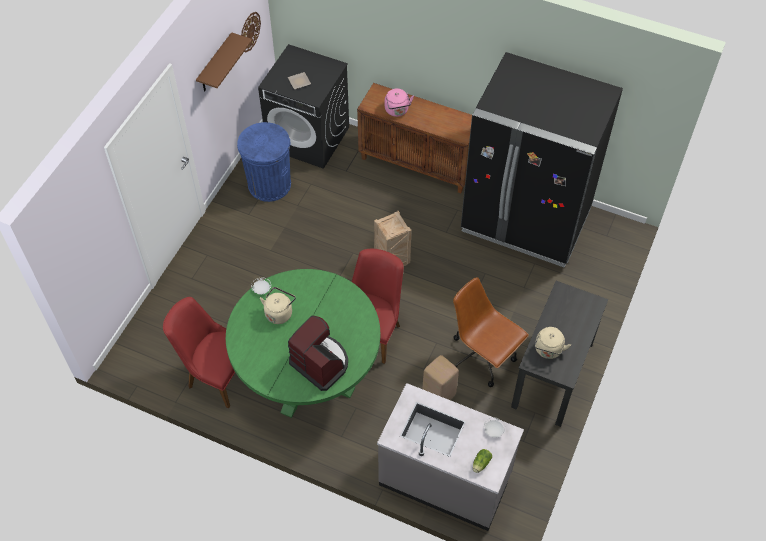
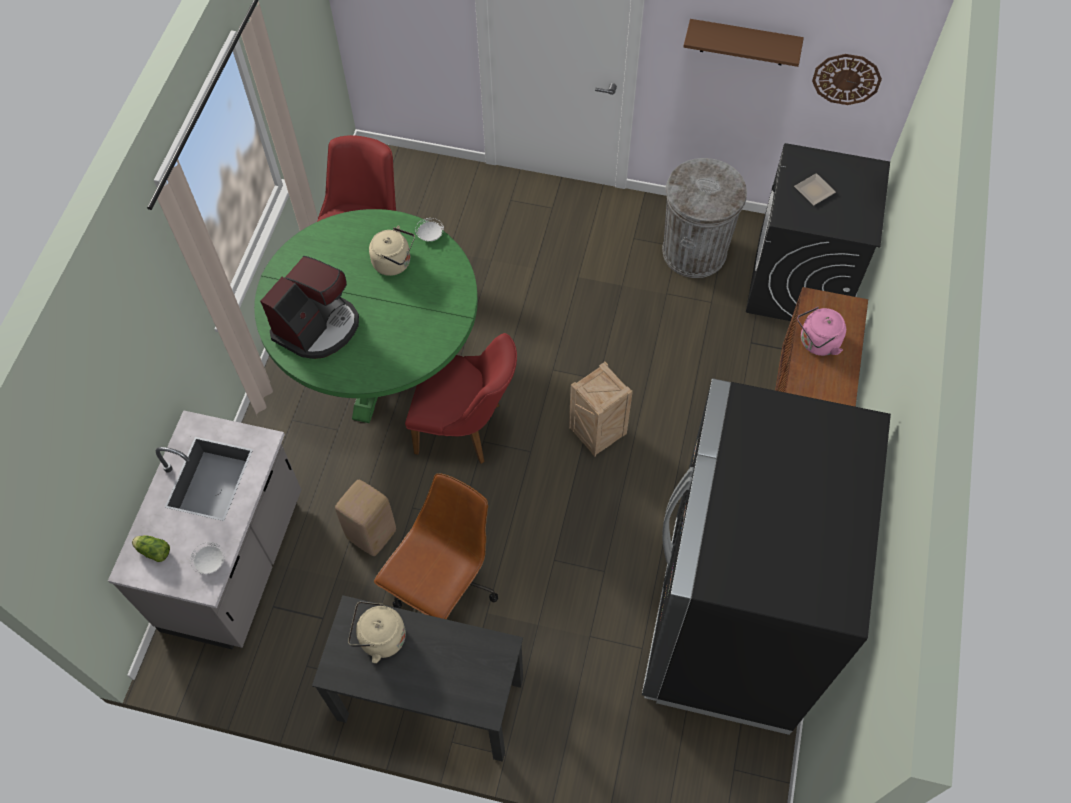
camera: 80 degrees right, 5 degrees up
(269, 184) = (694, 252): blue trash can -> grey trash can

